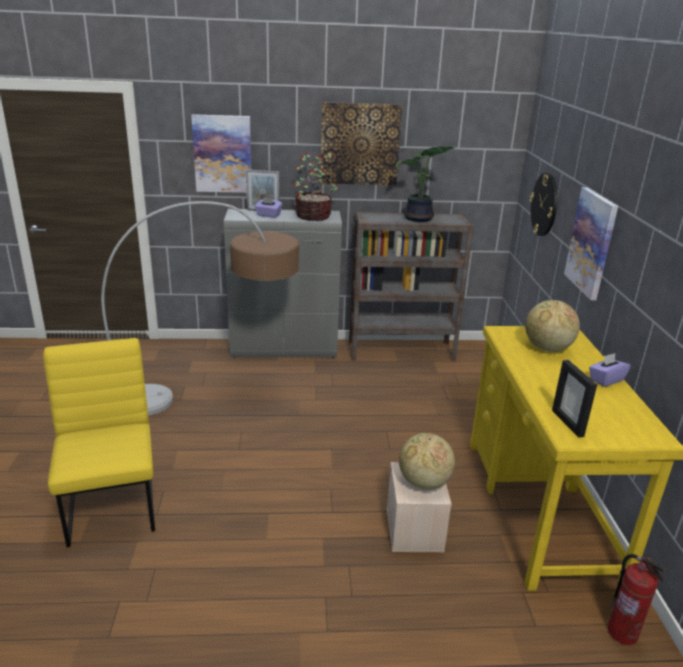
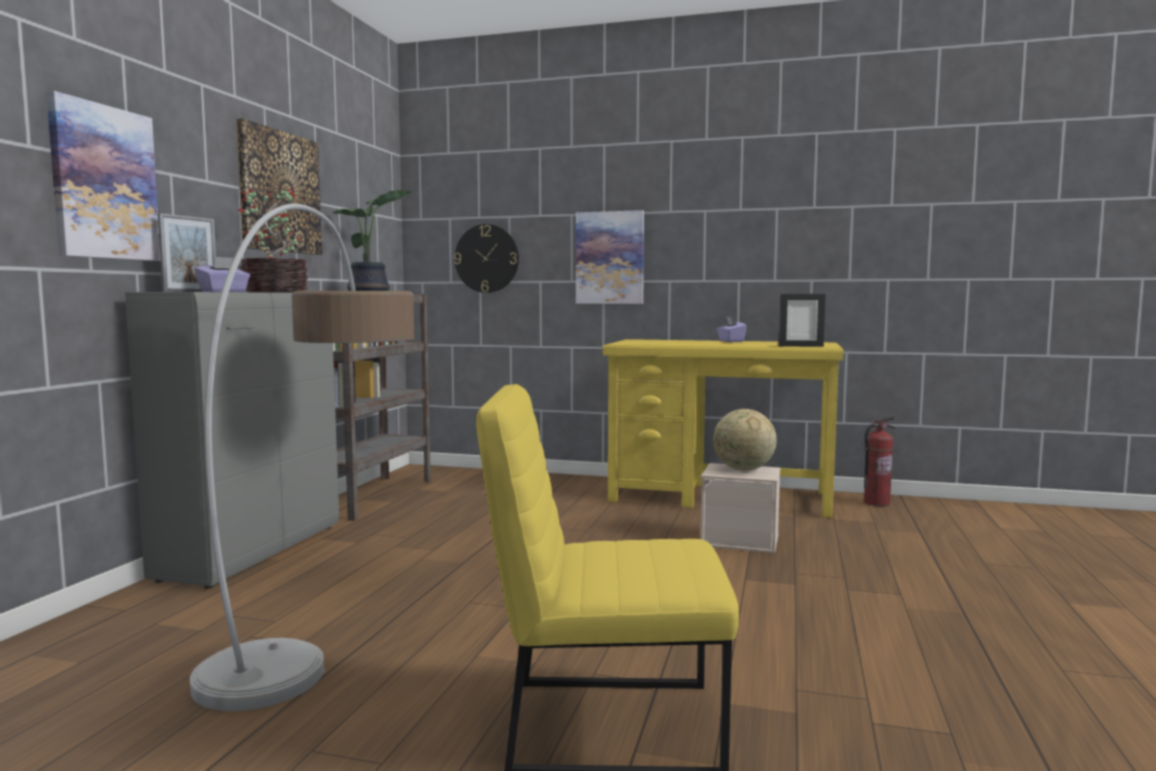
camera: 70 degrees left, 20 degrees down
(547, 348) = (666, 342): globe -> none

